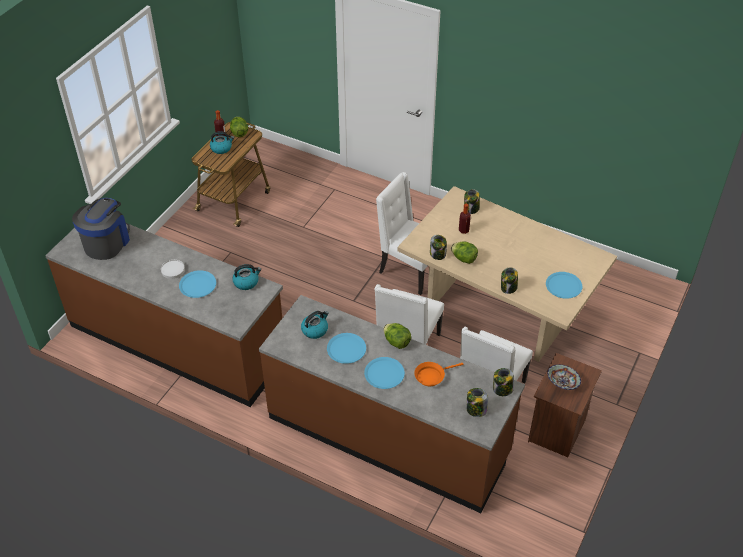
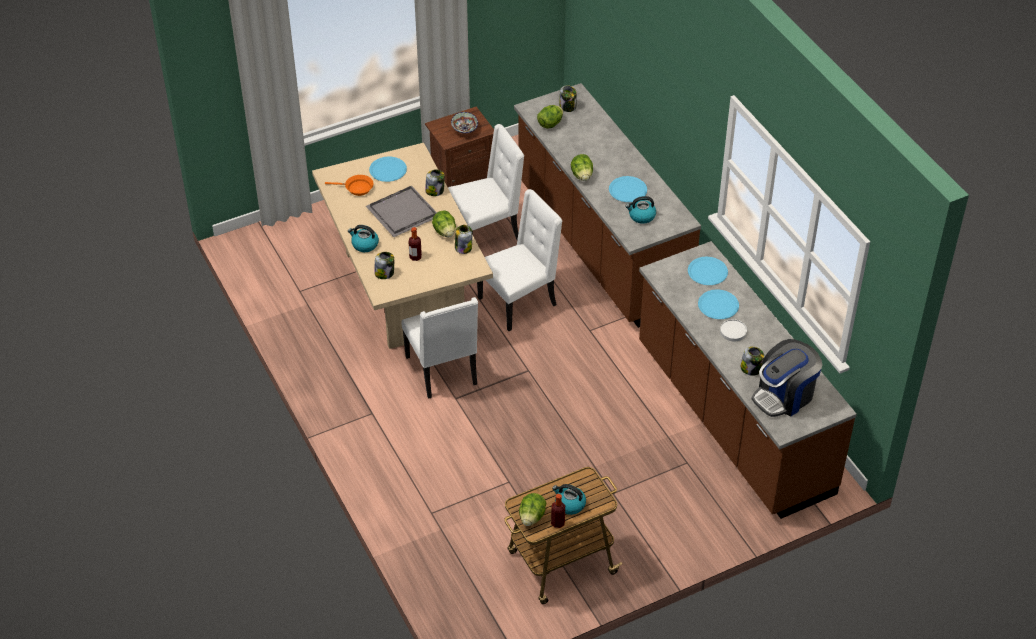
camera: 145 degrees left, 0 degrees up
(246, 282) = (670, 285): kettle -> kettle (364, 244)
(384, 373) = (613, 159): blue plate -> blue plate (707, 272)
(431, 376) = (578, 141): orange frying pan -> orange frying pan (356, 188)
(473, 381) = (550, 124): none -> lettuce
(502, 389) = (534, 109): jar -> jar (751, 369)
(511, 258) = (403, 212): none -> grey tray

